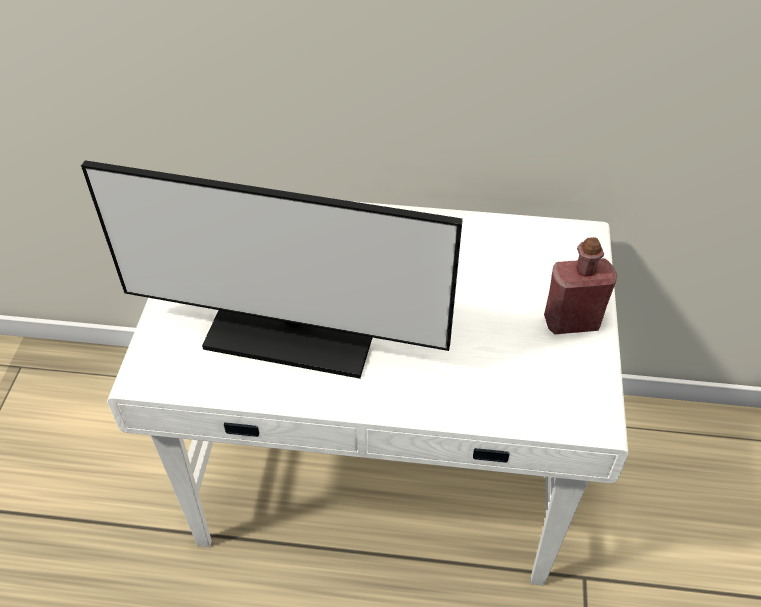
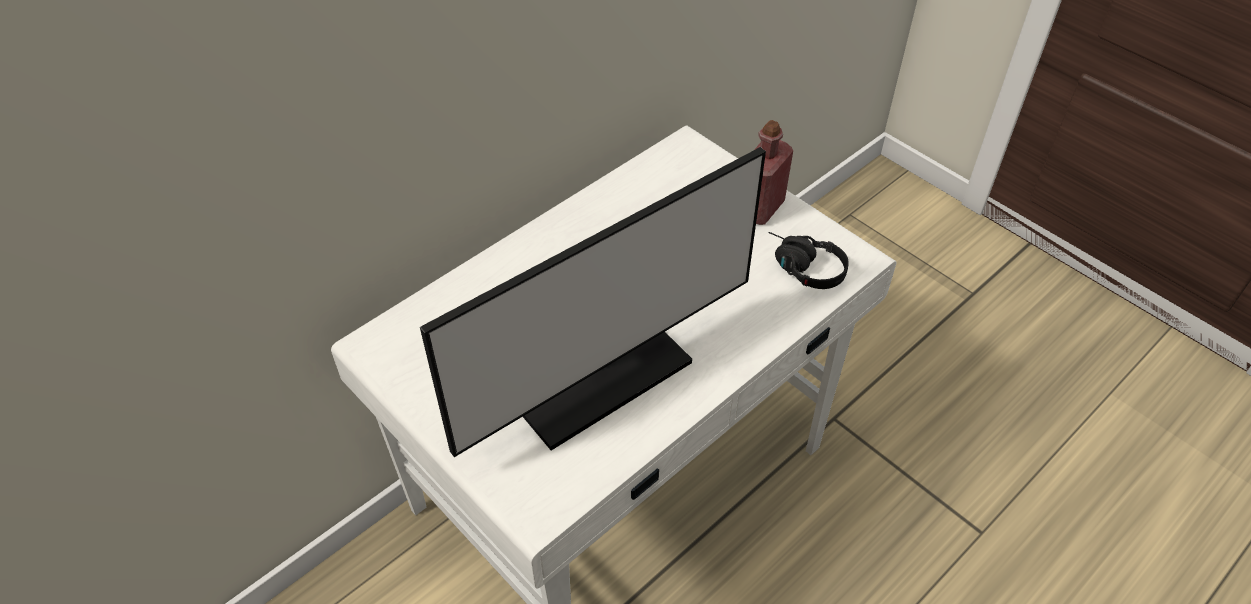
camera: 50 degrees left, 0 degrees up
(536, 388) = (801, 268): none -> black headphones

